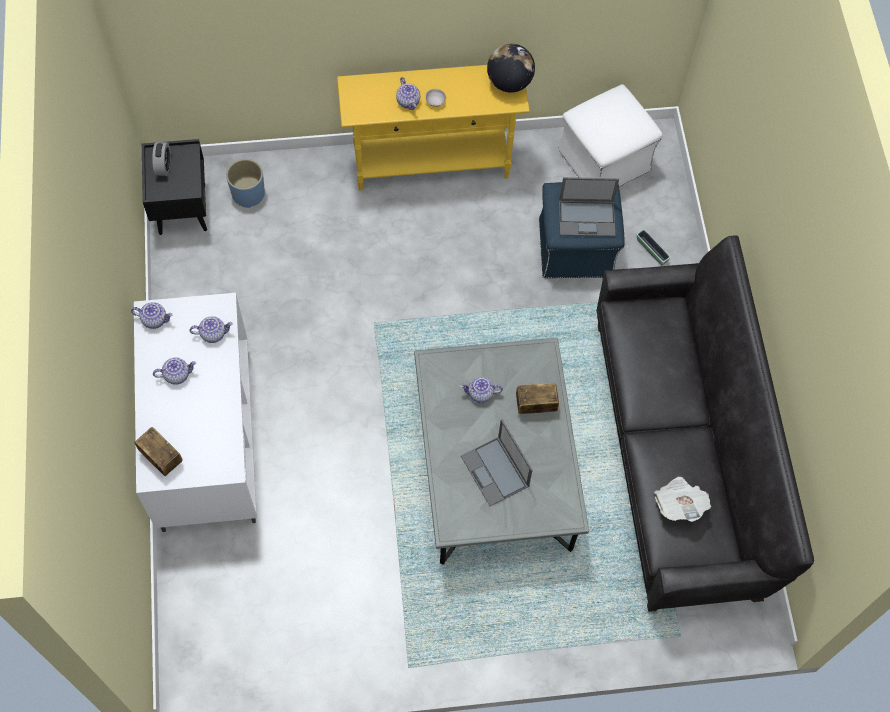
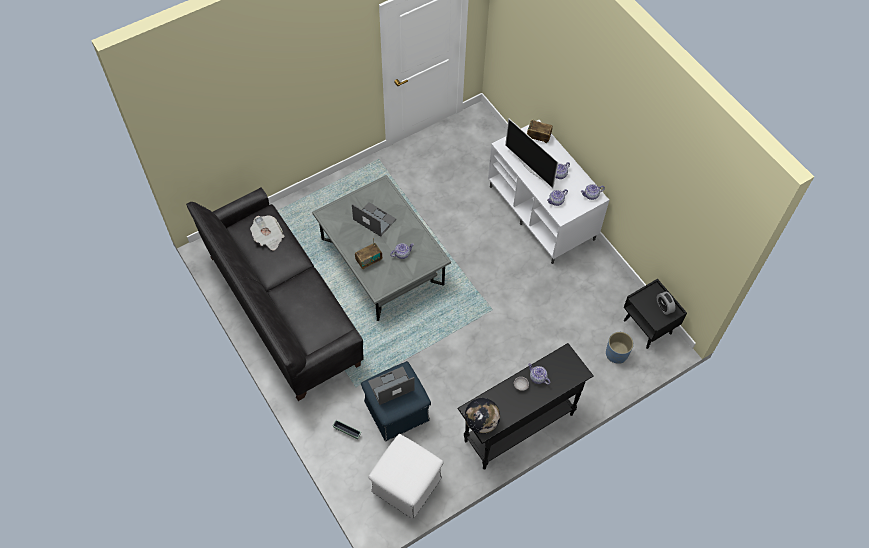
camera: 155 degrees right, 5 degrees down
(213, 406) = (530, 168): none -> television
(432, 164) = (518, 427): yellow console table -> black console table

